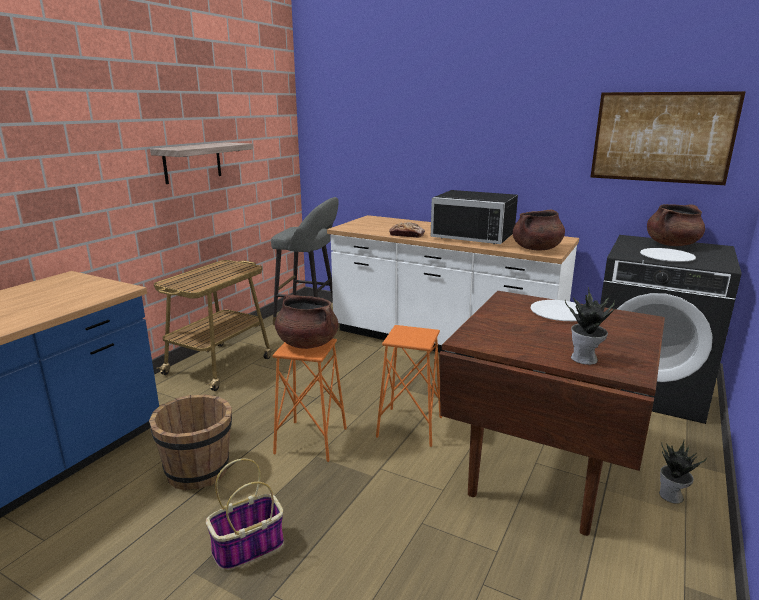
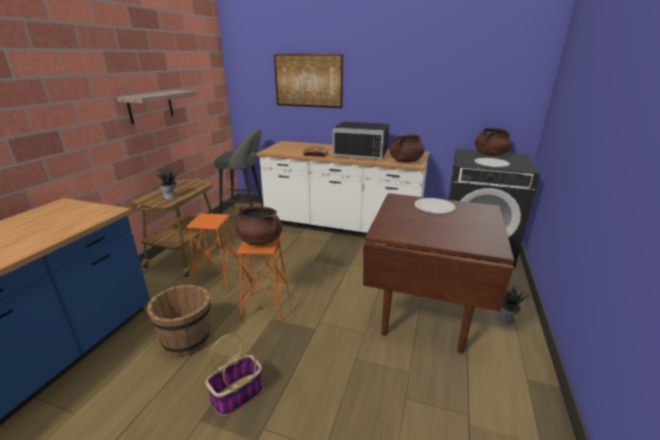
camera: 10 degrees left, 5 degrees up
(409, 426) = (332, 289): orange stool -> orange stool (218, 278)
(585, 359) = (463, 241): potted plant -> potted plant (171, 197)
(662, 137) = (483, 83): picture -> picture (308, 81)

